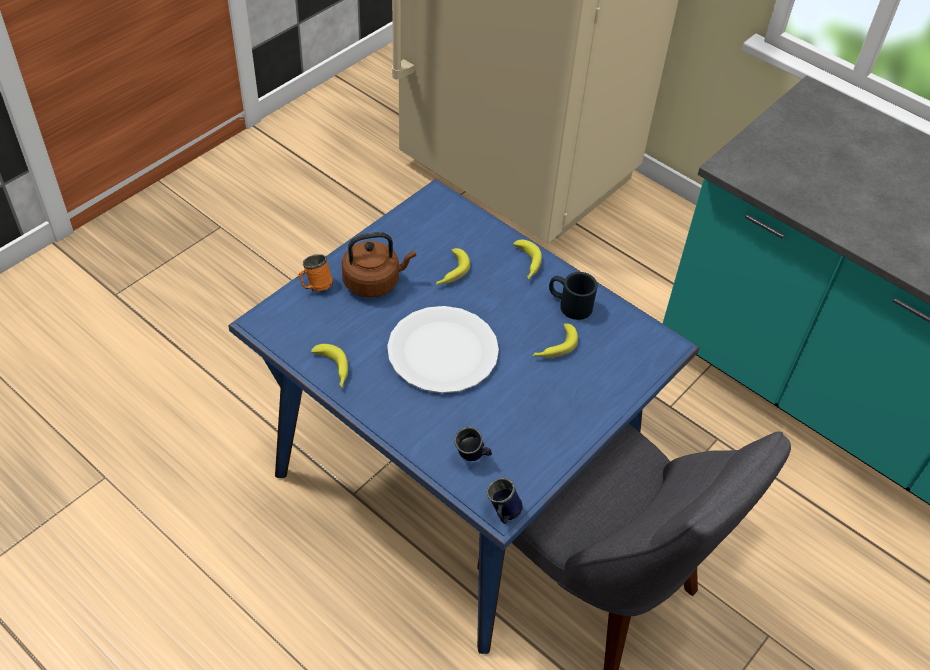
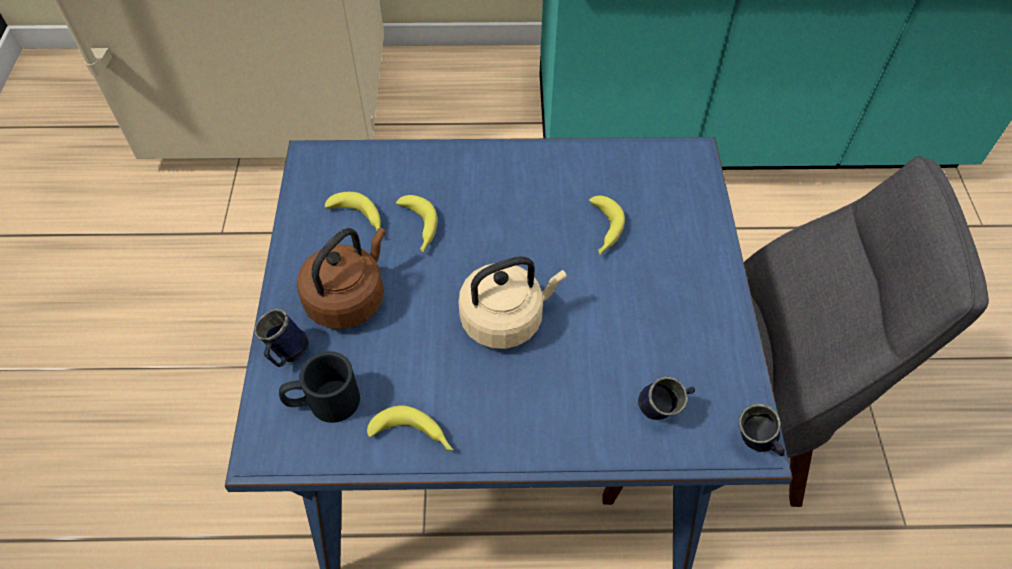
camera: 40 degrees left, 5 degrees up
(315, 286) = (285, 354): orange mug -> blue mug
(443, 351) = (506, 319): white plate -> beige kettle
(526, 264) = (483, 166): banana -> banana (359, 220)
(569, 304) = (567, 178): black mug -> black mug (323, 402)

